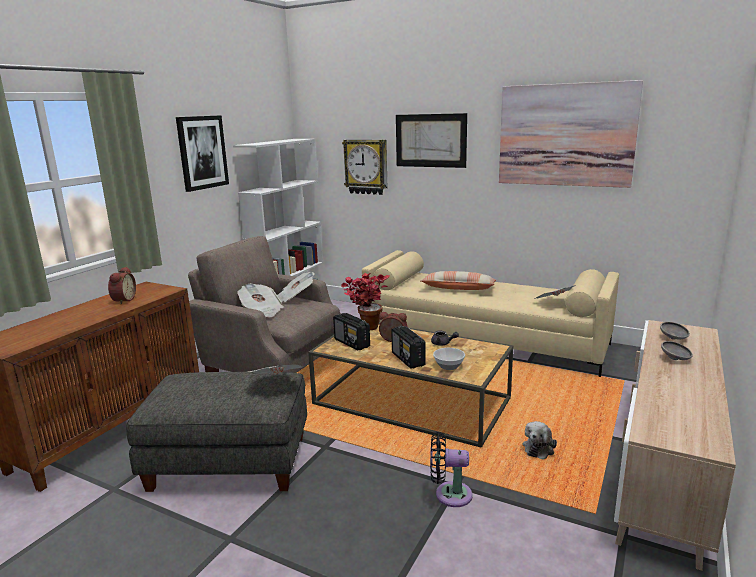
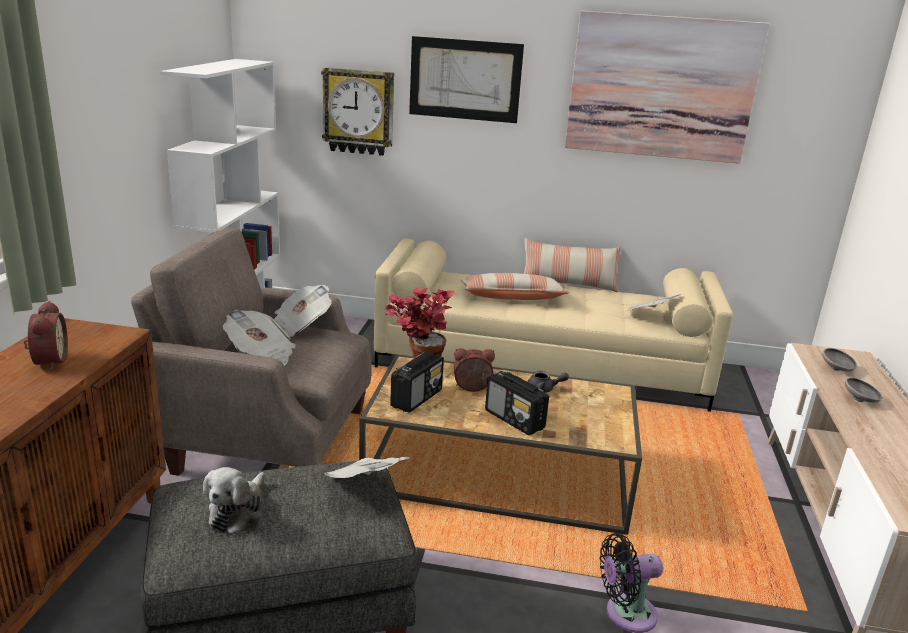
camera: 20 degrees left, 5 degrees up
(202, 152) = (118, 84): picture -> none
(352, 343) = (417, 398): radio -> radio turned 90 degrees counterclockwise
(448, 366) = (574, 426): bowl -> none
(507, 282) = (568, 284): none -> pillow
(539, 448) = (695, 525): plush toy -> plush toy (238, 511)

